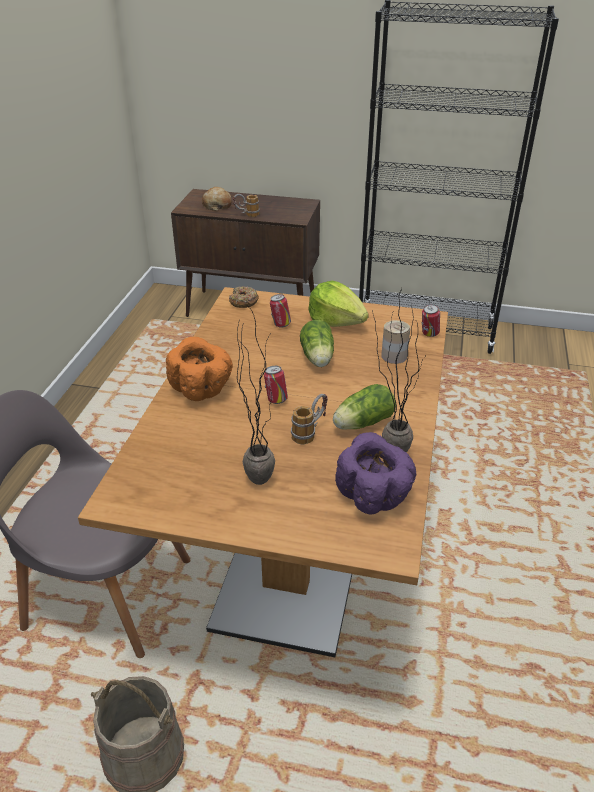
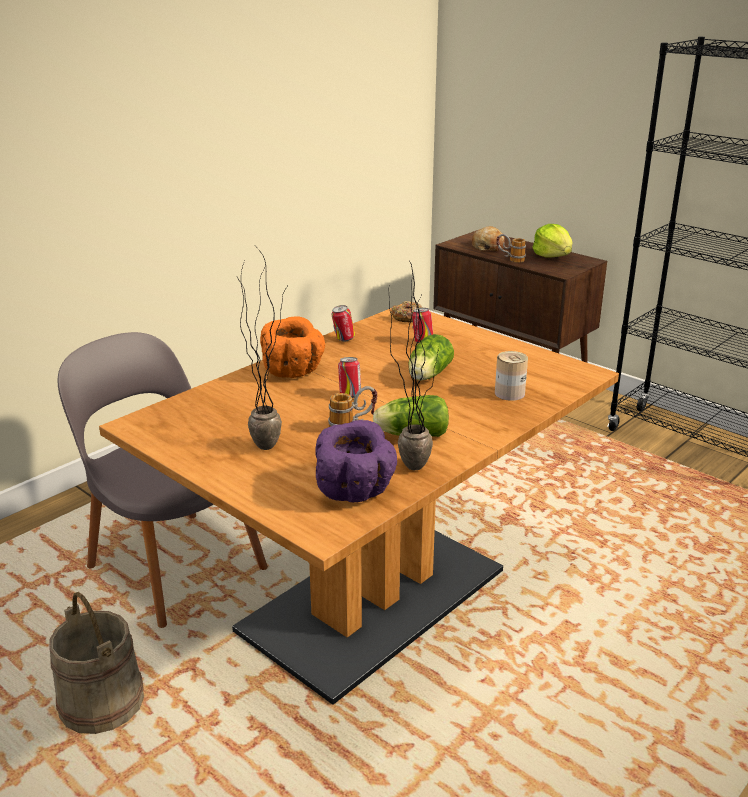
camera: 30 degrees right, 10 degrees down
(336, 321) = (483, 352): lettuce -> lettuce (553, 256)
(429, 334) = (571, 386): can -> can (343, 339)

